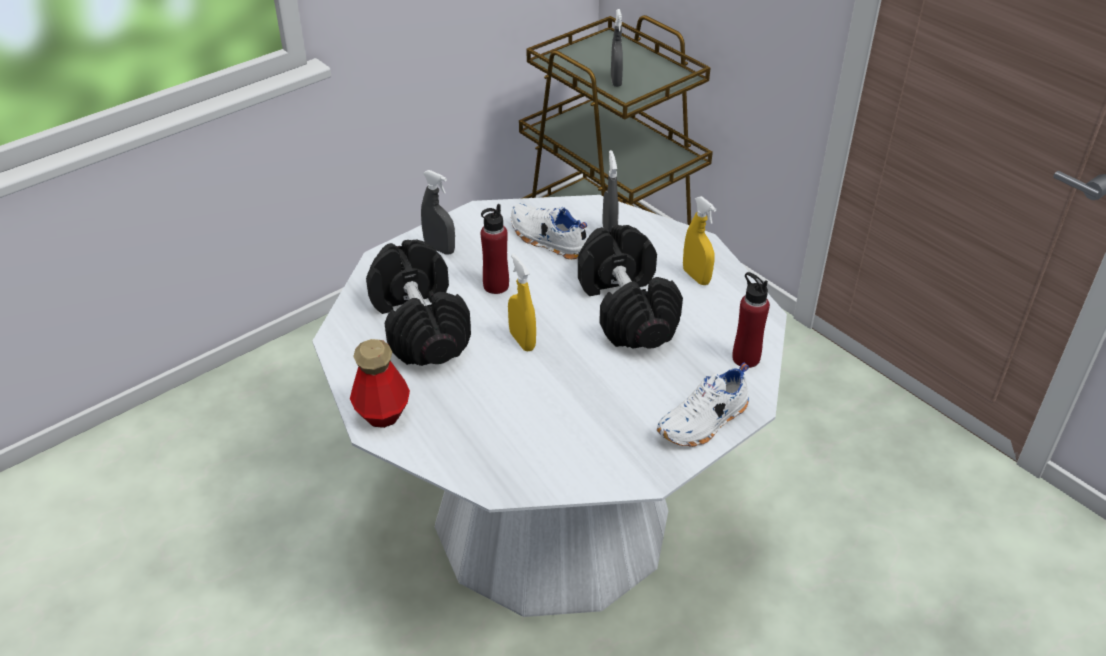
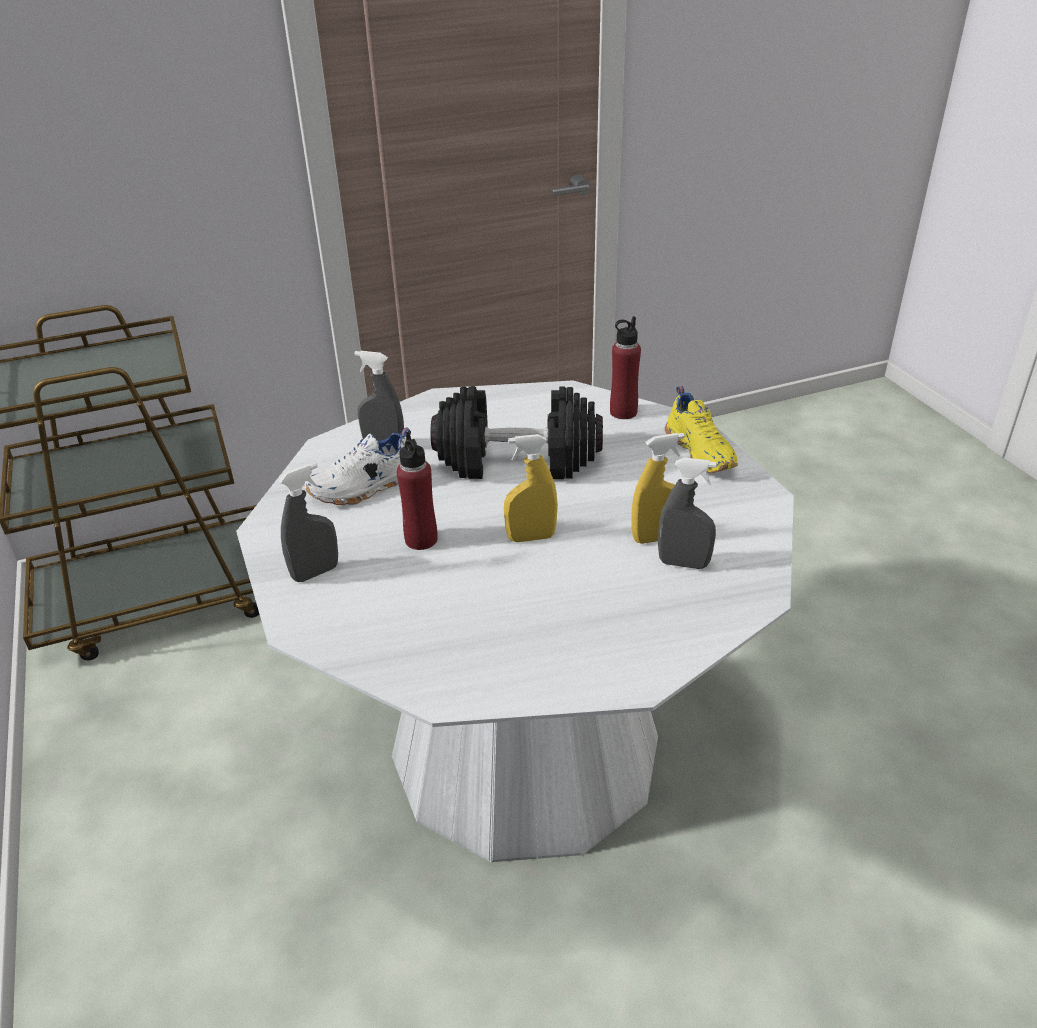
camera: 70 degrees left, 5 degrees down
(382, 412) = (609, 670): bottle -> none
(419, 325) = (458, 613): black dumbbell -> none
(616, 81) = (112, 380): grey spray bottle -> grey spray bottle (683, 563)
(696, 277) = (491, 412): yellow spray bottle -> yellow spray bottle (655, 538)
(704, 422) = (701, 451): white shoe -> yellow shoe

